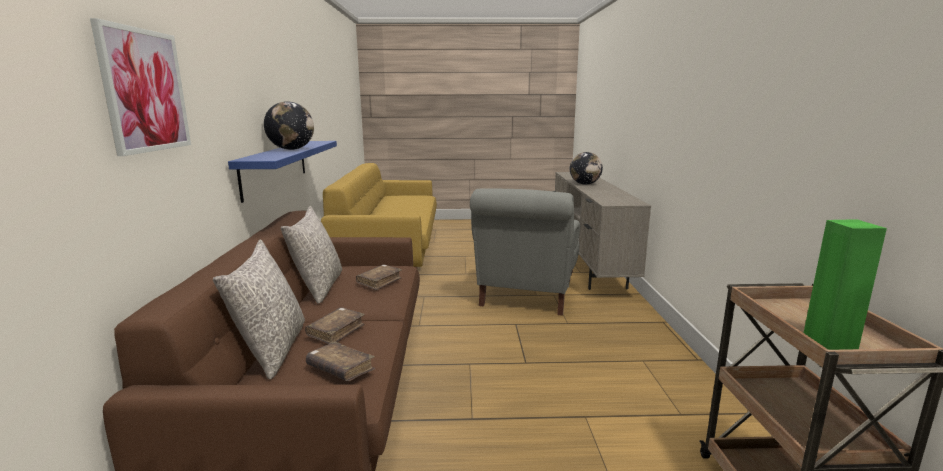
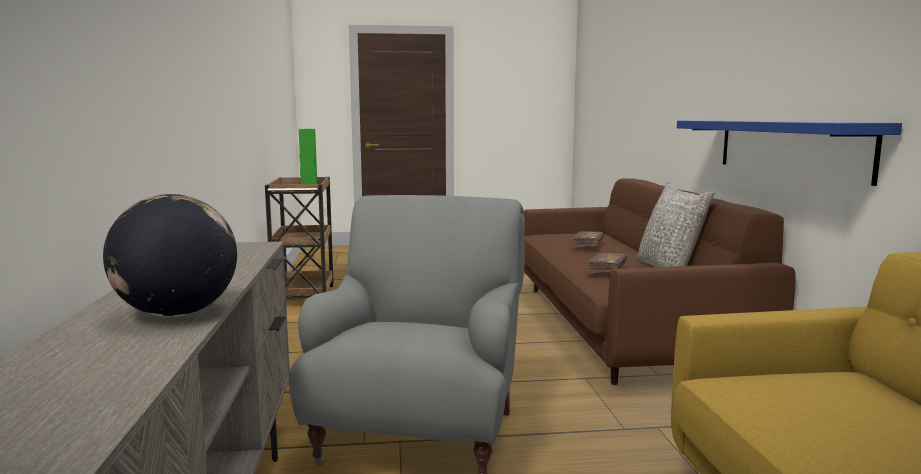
camera: 175 degrees right, 5 degrees down
(145, 91) = (676, 65): picture -> none
(272, 349) = (619, 242): grey pillow -> none
(291, 149) = (755, 120): globe -> none
(340, 369) = (558, 236): brown book -> none

